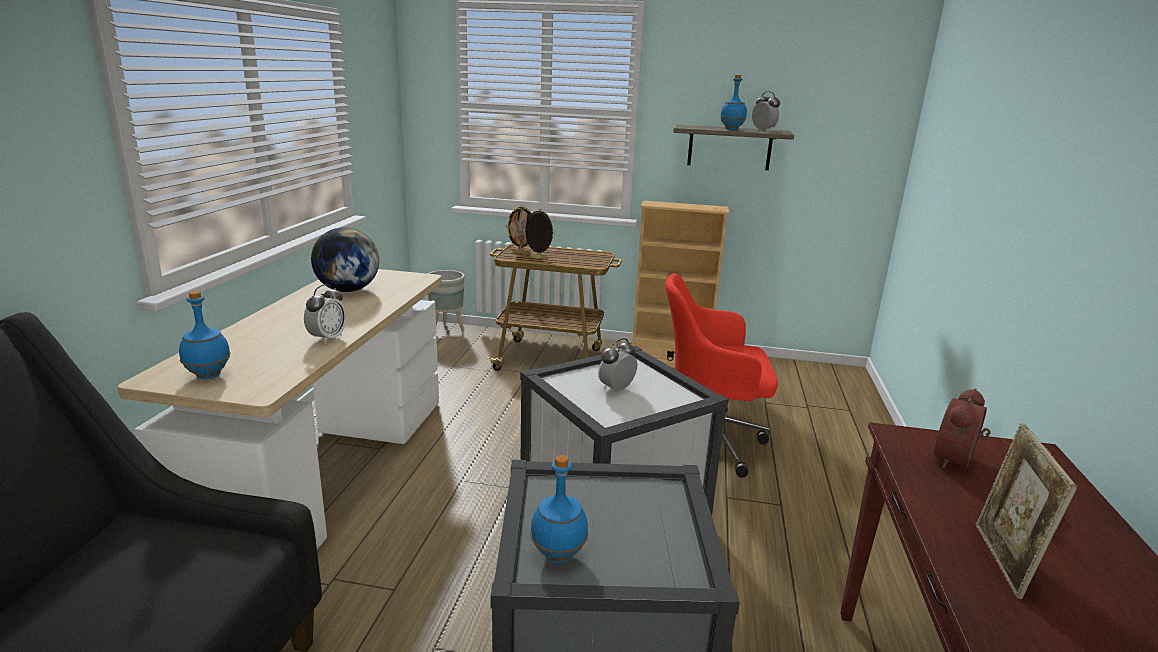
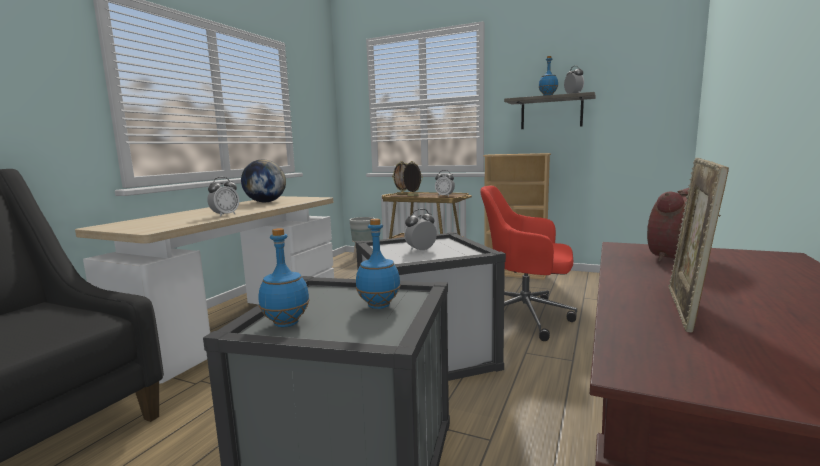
camera: 15 degrees right, 10 degrees down
(209, 375) = (132, 225): blue bottle -> blue bottle (379, 306)
(585, 261) = (444, 196): none -> alarm clock

